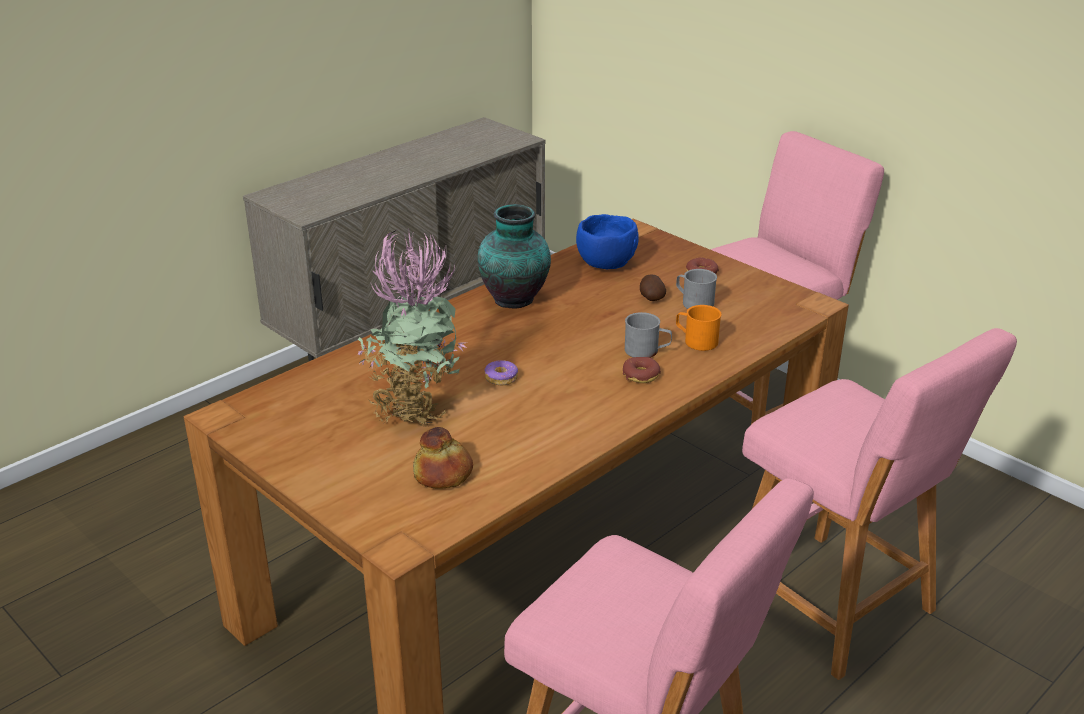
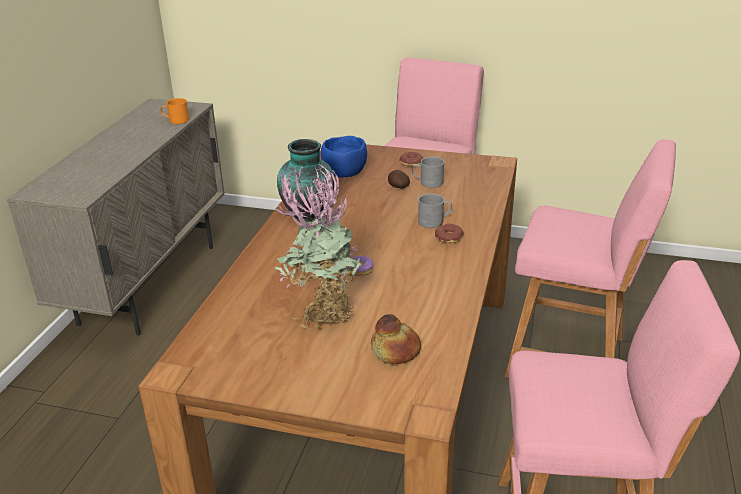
camera: 30 degrees left, 0 degrees up
(696, 340) = (457, 205): orange mug -> orange mug (176, 120)

